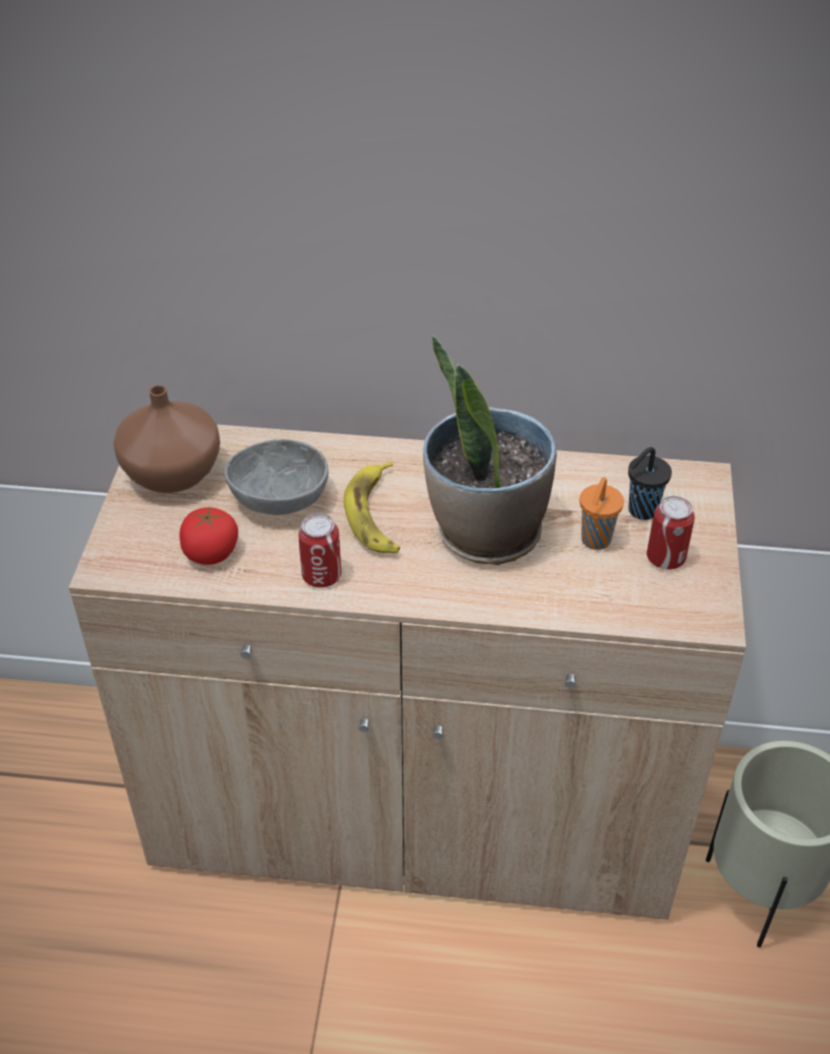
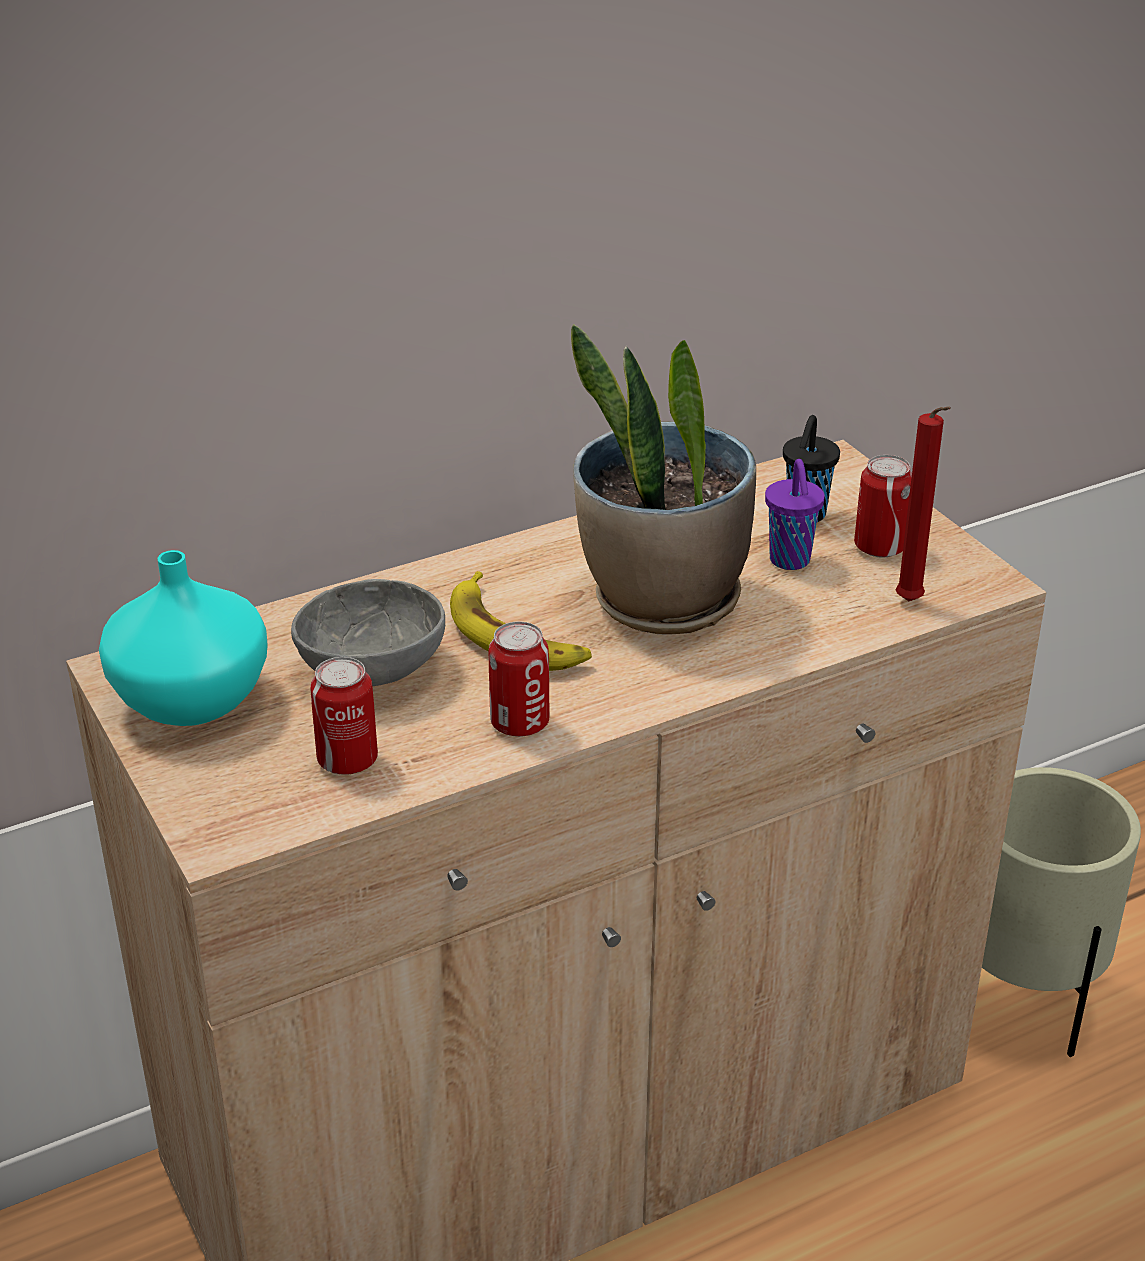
camera: 35 degrees left, 10 degrees down
(171, 472) = (188, 699): brown vase -> turquoise vase
(211, 553) = (347, 760): tomato -> can
(595, 541) = (790, 561): orange cup -> purple cup
(641, 610) = (911, 603): none -> red candle

